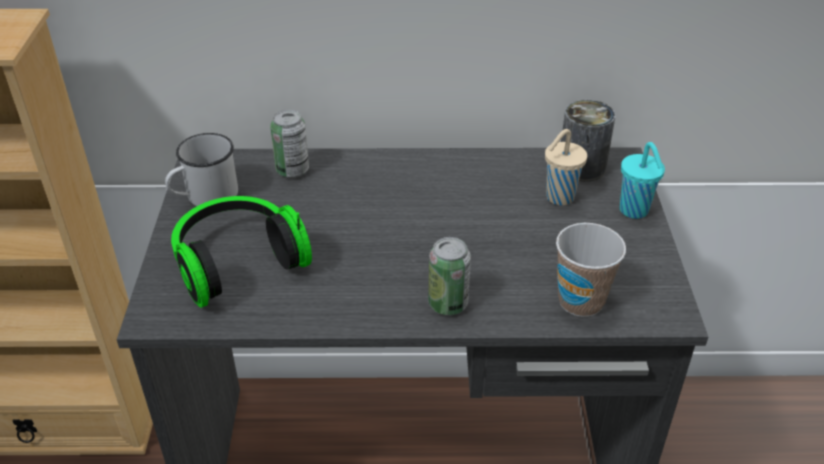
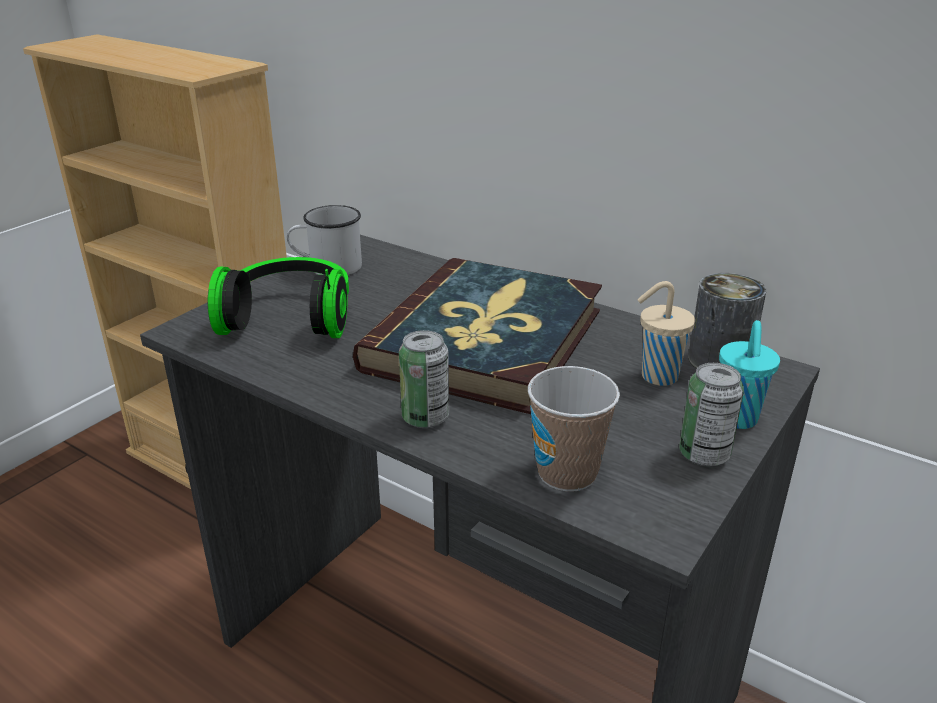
camera: 35 degrees right, 10 degrees down
(292, 170) = (421, 272): can -> can (704, 454)
(416, 216) = (487, 340): none -> book

